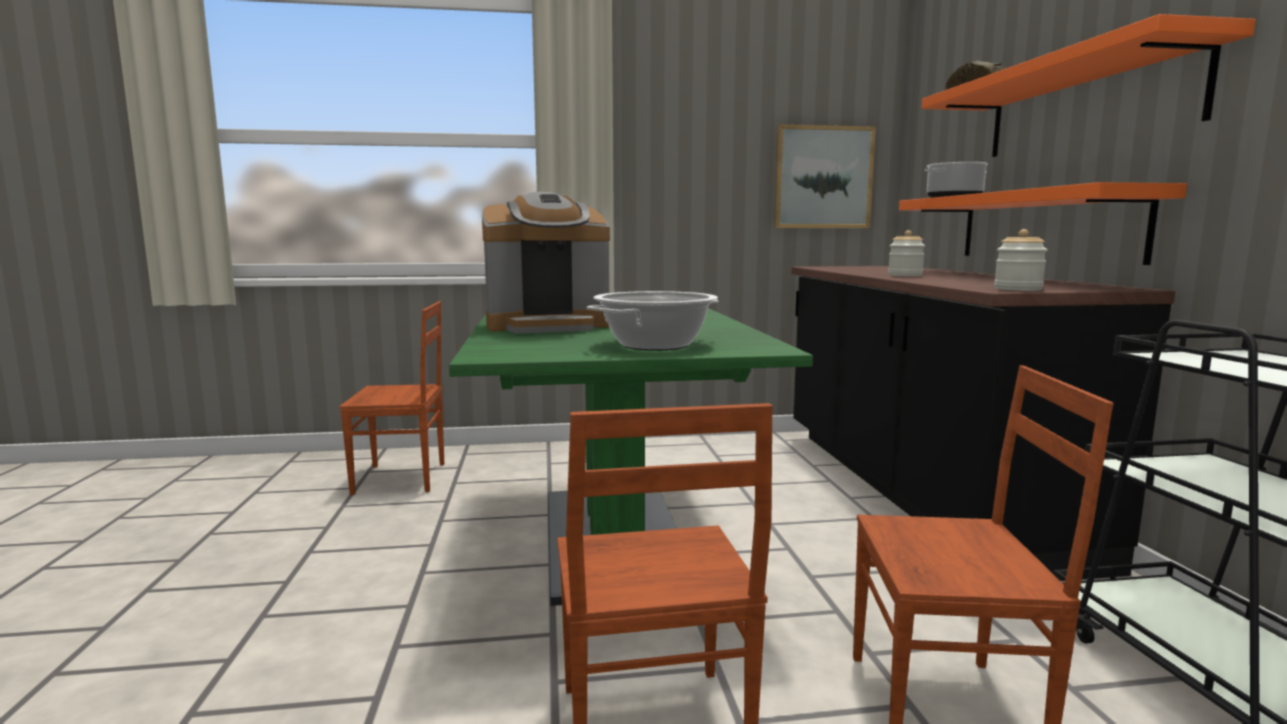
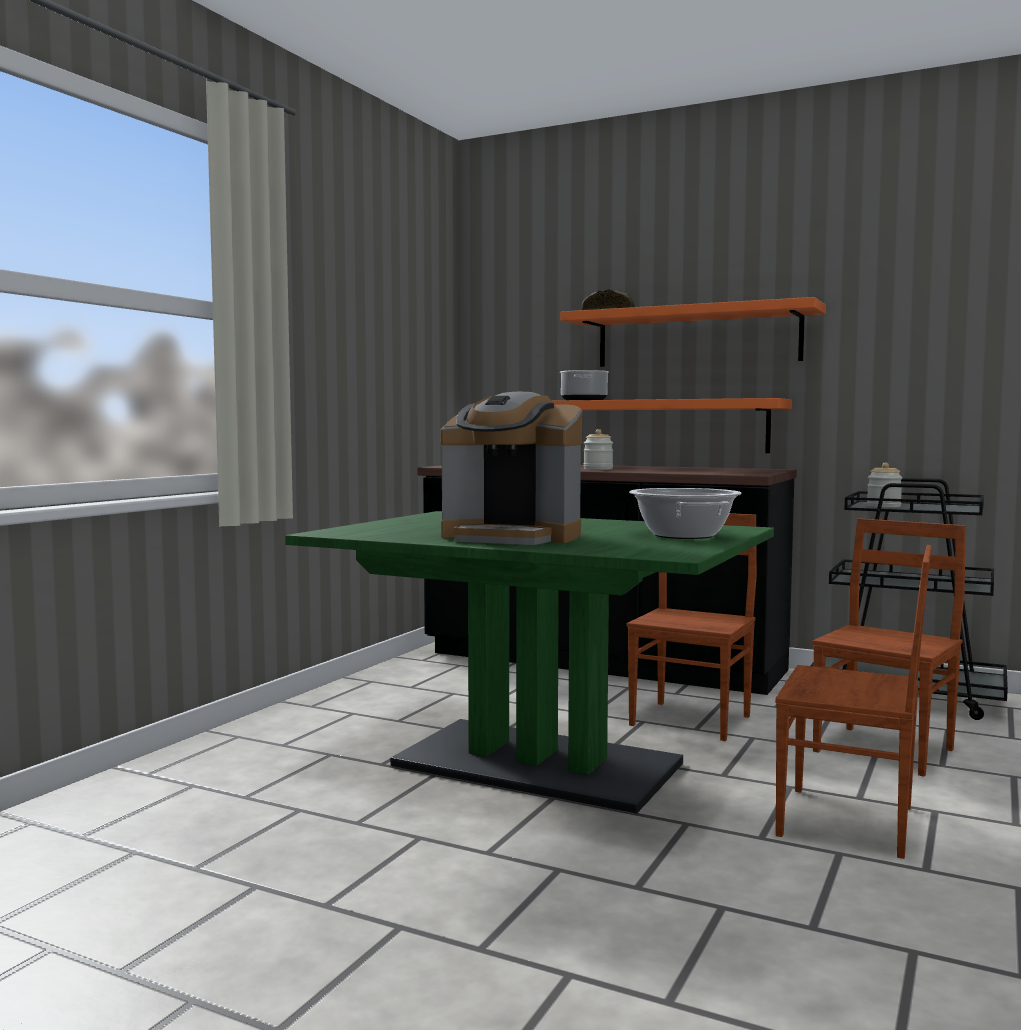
camera: 55 degrees left, 5 degrees down
(401, 479) = (165, 821): brown chair -> brown chair (692, 720)
(548, 326) = (512, 537): coffee machine -> coffee machine turned 90 degrees clockwise
(822, 178) = (418, 372): picture -> none
(1017, 289) = (755, 473): jar -> jar (883, 506)

